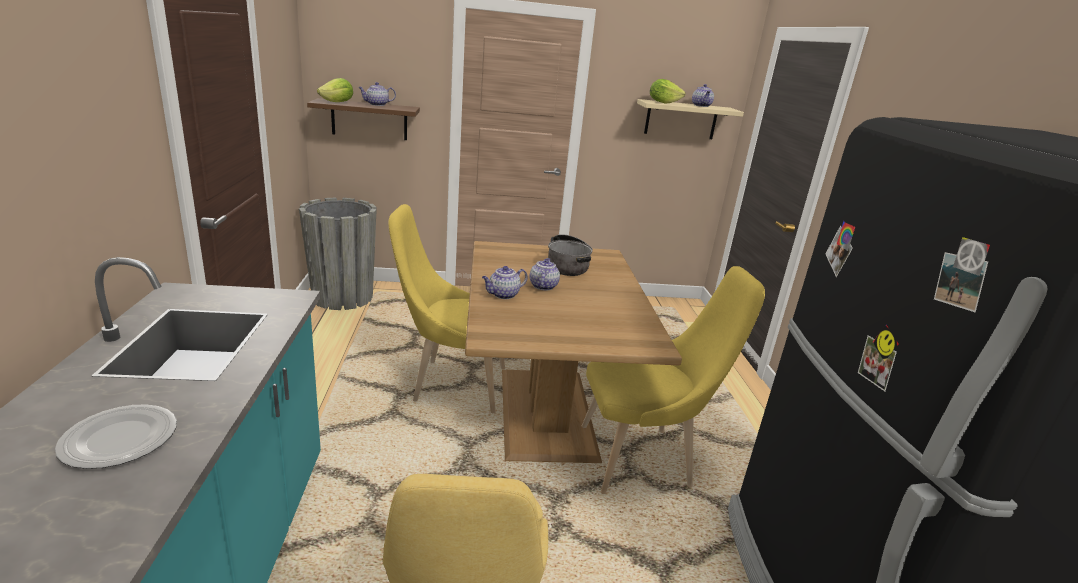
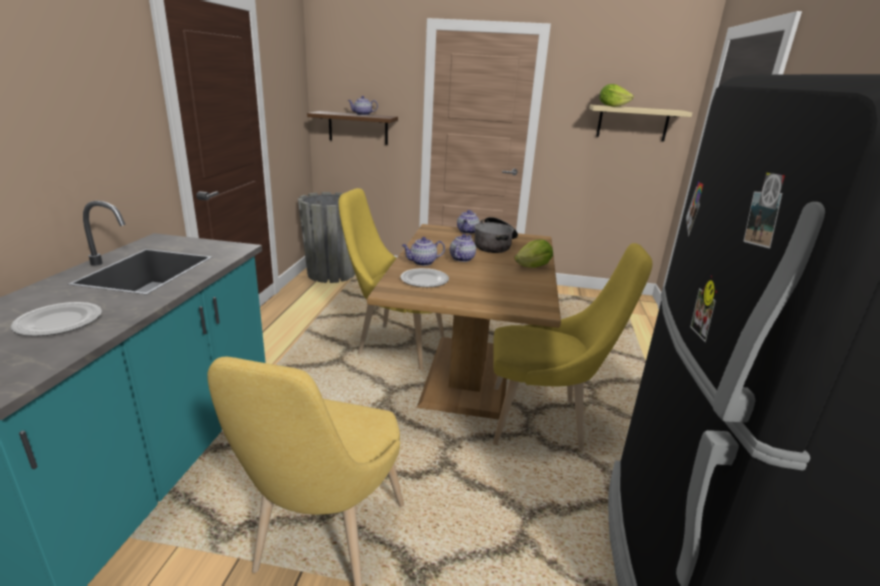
camera: 15 degrees right, 0 degrees up
(337, 102) = (331, 113): lettuce -> lettuce (533, 267)
(517, 319) = (424, 280): none -> plate
(701, 106) = (651, 108): teapot -> teapot (467, 231)

